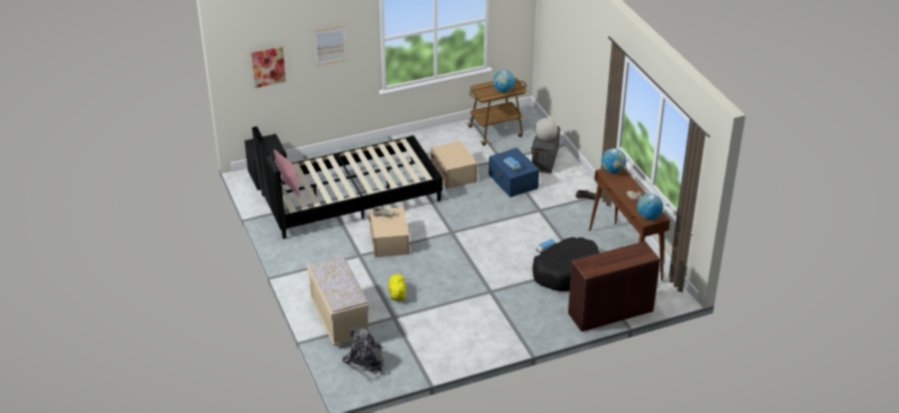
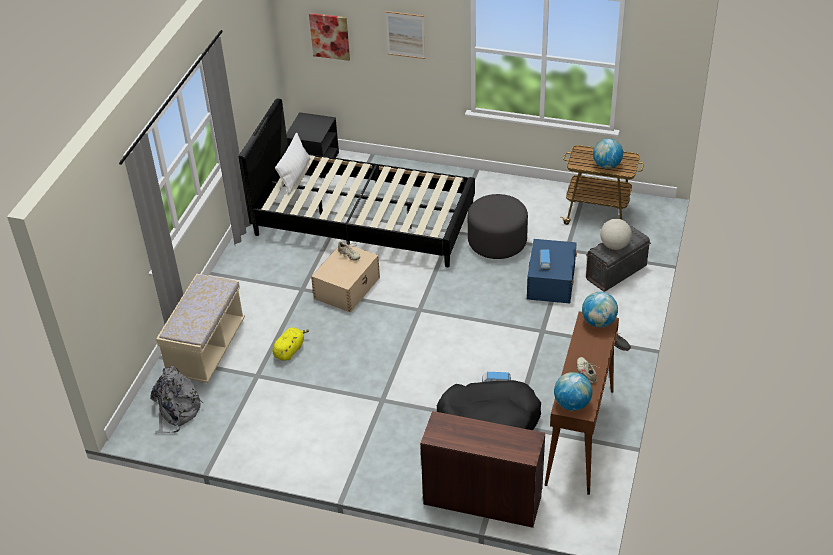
camera: 40 degrees right, 5 degrees up
(288, 182) = (295, 175): pink pillow -> white pillow
(453, 173) = (497, 242): beige storage box -> grey ottoman

